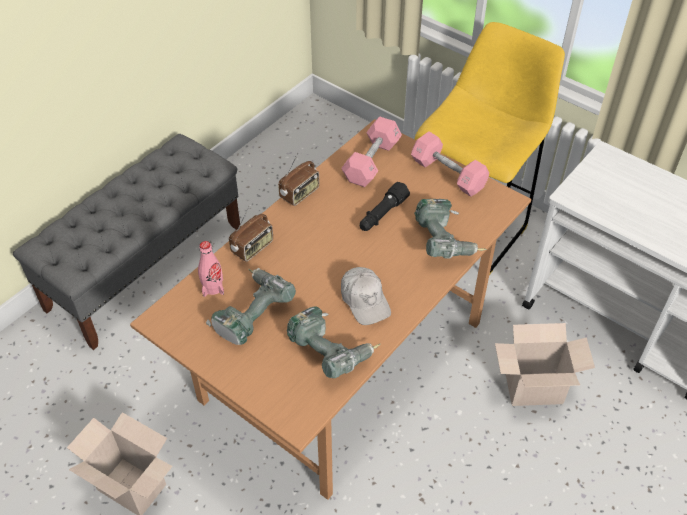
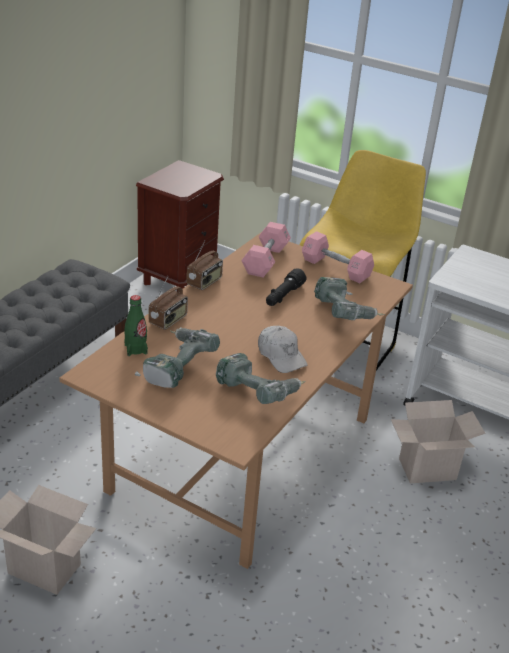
camera: 10 degrees left, 15 degrees down
(213, 287) = (136, 349): pink bottle -> green bottle
(307, 132) = (179, 278): none -> brown nightstand

